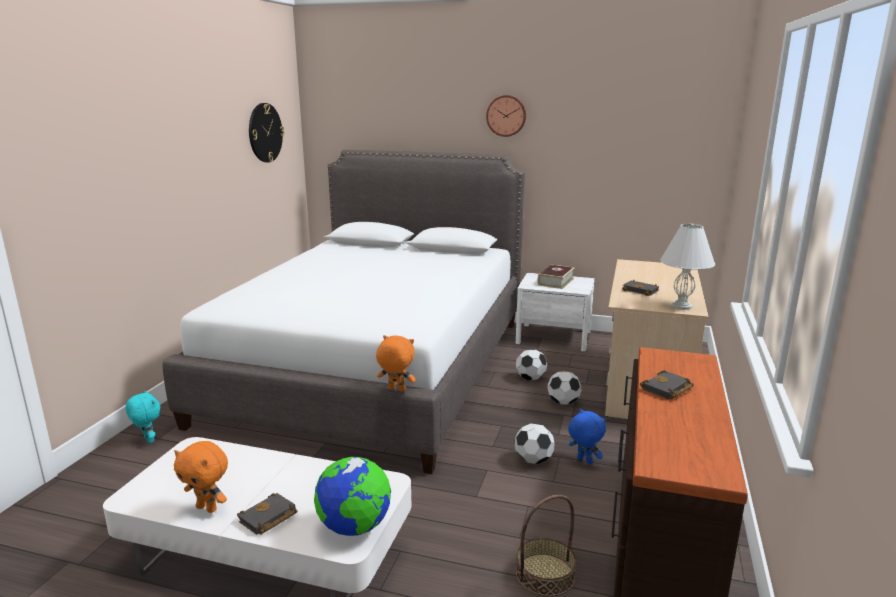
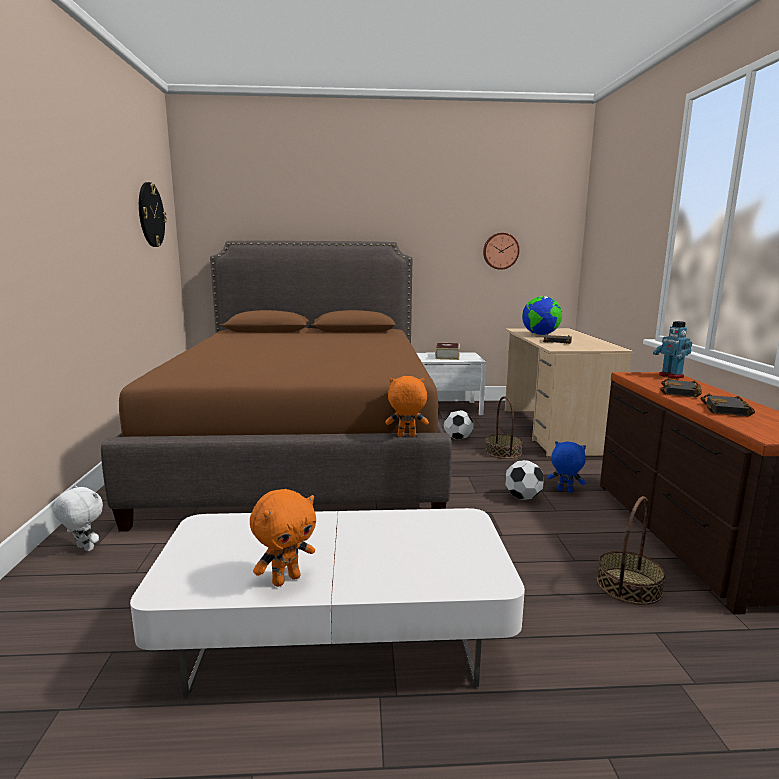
camera: 20 degrees left, 5 degrees down
(148, 440) = (84, 548): turquoise plush toy -> white plush toy
(208, 508) = (286, 579): orange plush toy -> orange plush toy turned 45 degrees counterclockwise
(268, 519) = (373, 575): black book -> black book (728, 410)
(354, 527) = (480, 563): globe -> globe (540, 335)
(376, 368) = (305, 448): white bed -> brown bed
(506, 115) = (391, 206): wall clock -> wall clock (500, 251)
(563, 402) = (503, 452): football -> basket
(681, 306) = (604, 347): white table lamp -> none
(697, 362) = (670, 376): none -> toy robot

